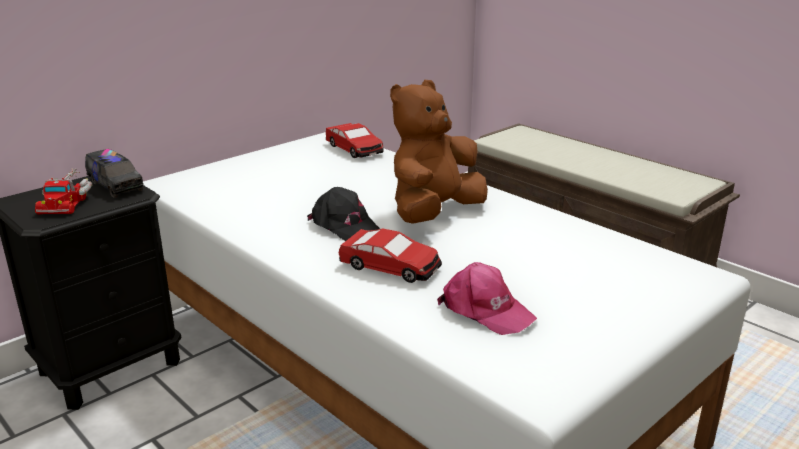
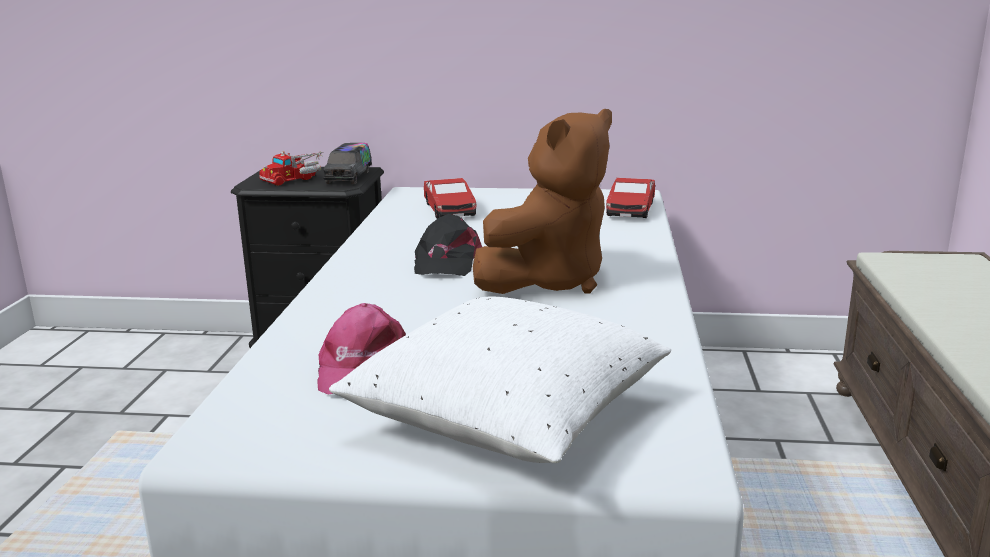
camera: 50 degrees right, 5 degrees down
(390, 266) = (391, 303): toy car -> toy car (449, 209)
(434, 213) = (548, 281): brown plush toy -> brown plush toy turned 135 degrees clockwise
(611, 294) = (507, 419): none -> white pillow

